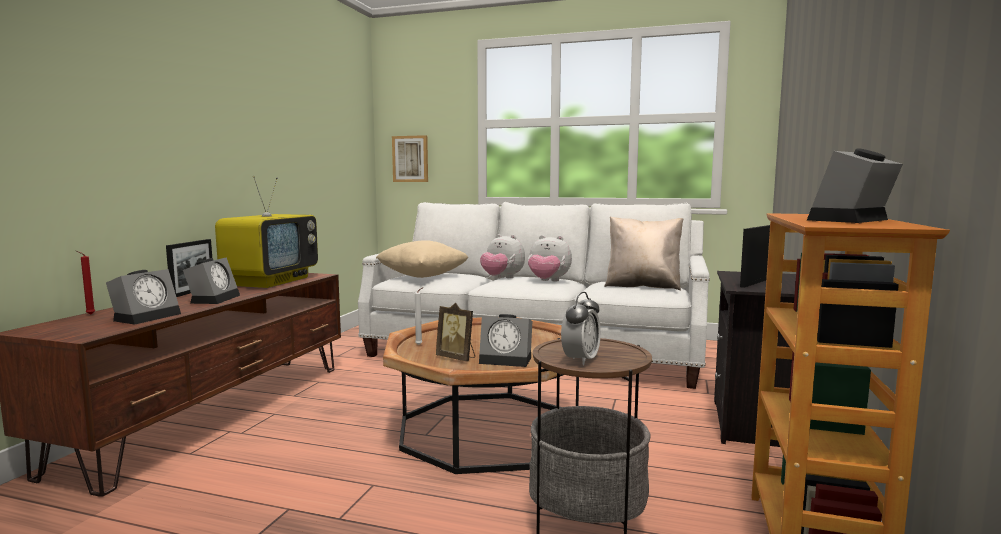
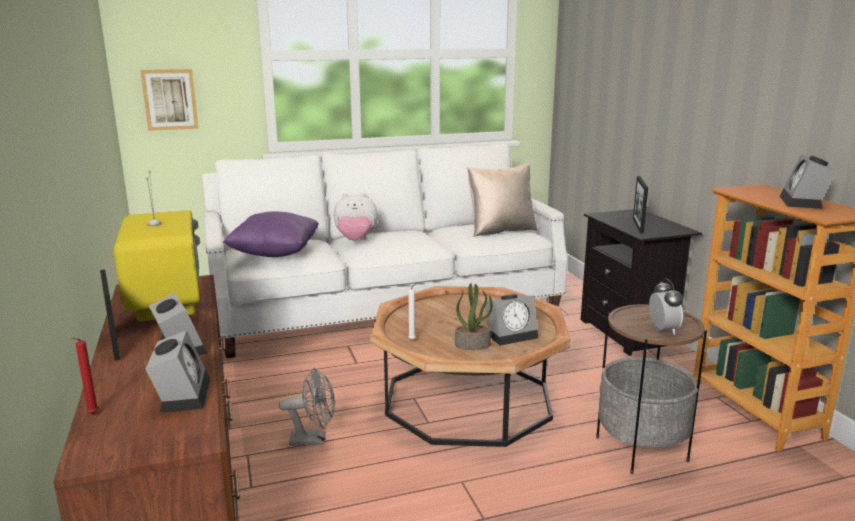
camera: 35 degrees left, 10 degrees up
(328, 418) = (314, 439): none -> grey fan
(423, 276) = (275, 253): beige pillow -> purple pillow
(457, 358) = (473, 345): picture frame -> potted plant
(548, 281) = (411, 238): plush toy -> none

